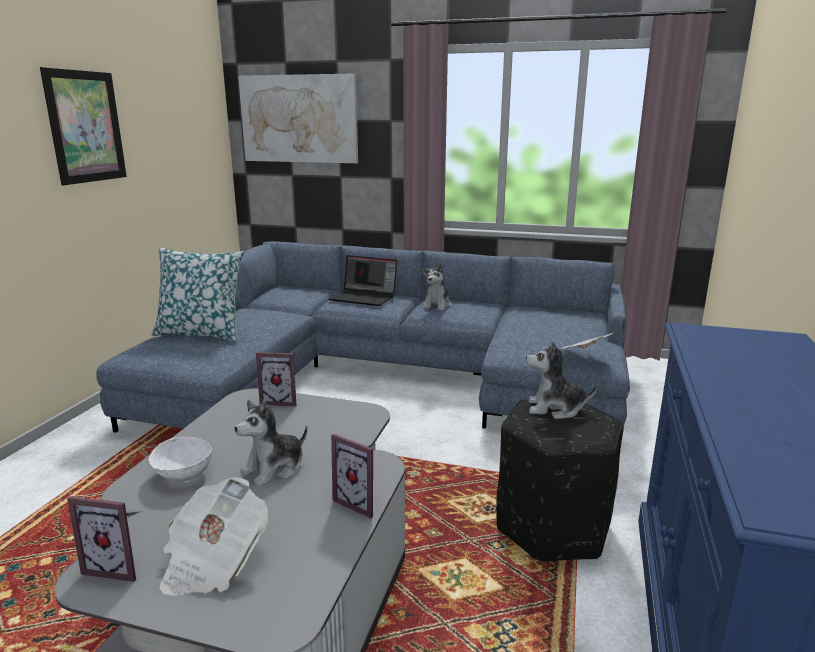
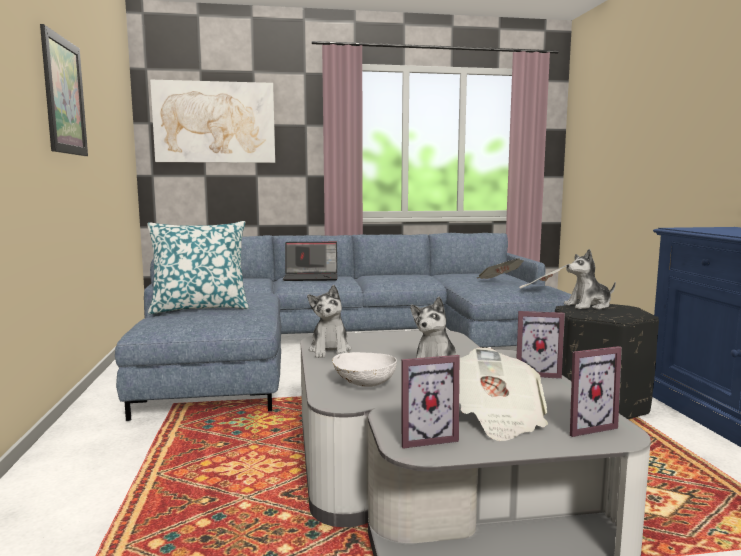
camera: 25 degrees left, 10 degrees down
(280, 401) = (357, 337): picture frame -> picture frame (584, 426)
(437, 305) = (382, 277): plush toy -> plush toy (330, 350)
(553, 333) = (499, 281): none -> newspaper

